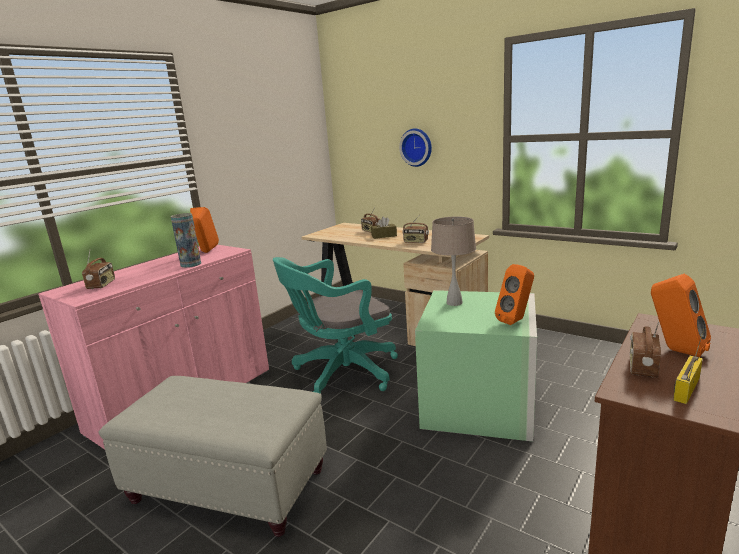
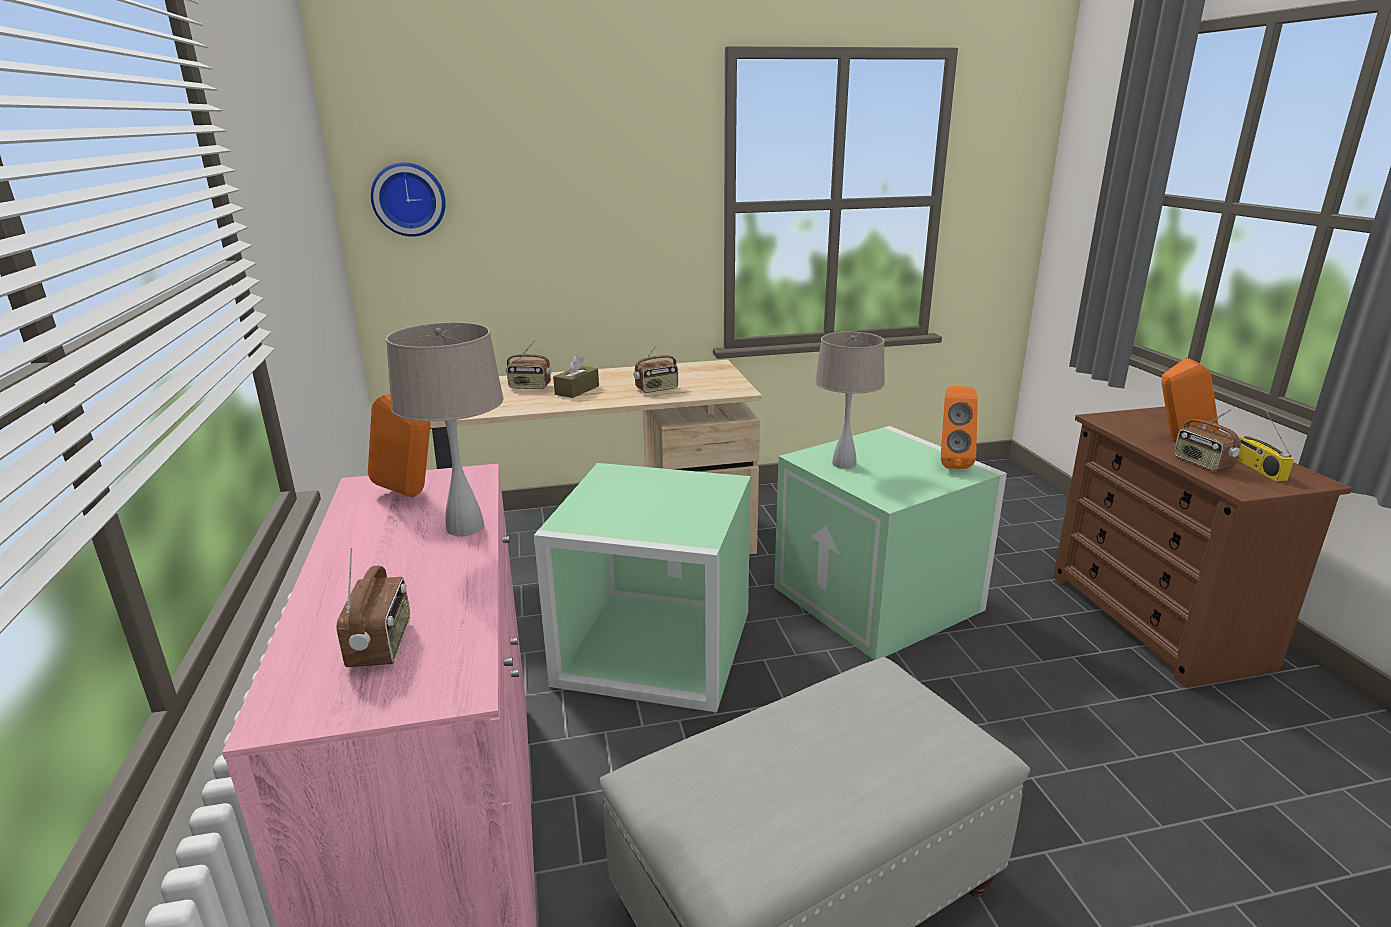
camera: 50 degrees left, 5 degrees up
(102, 285) = (382, 645): radio -> radio turned 45 degrees clockwise
(191, 264) = (466, 527): vase -> beige table lamp
(341, 373) = (651, 648): turquoise office chair -> green storage box
(417, 147) = (567, 223): wall clock -> wall clock (409, 199)

